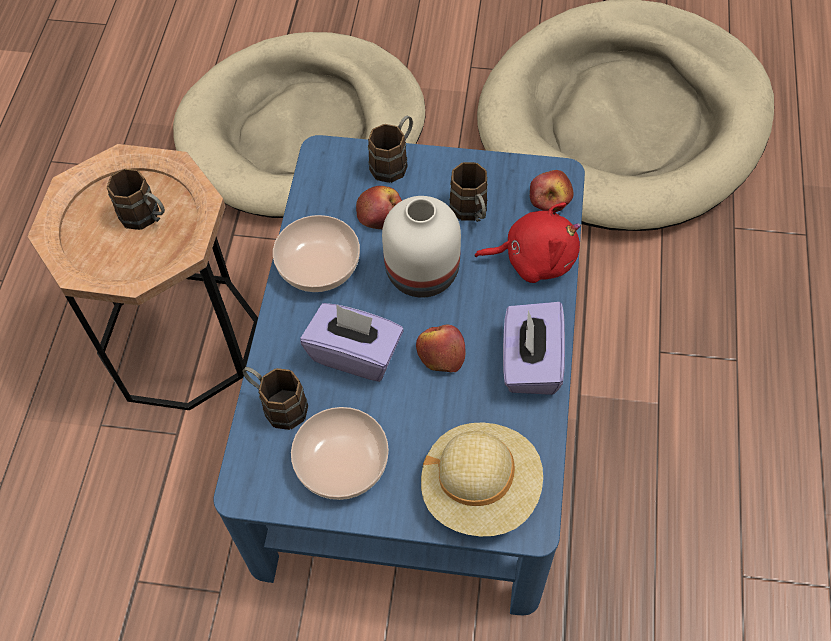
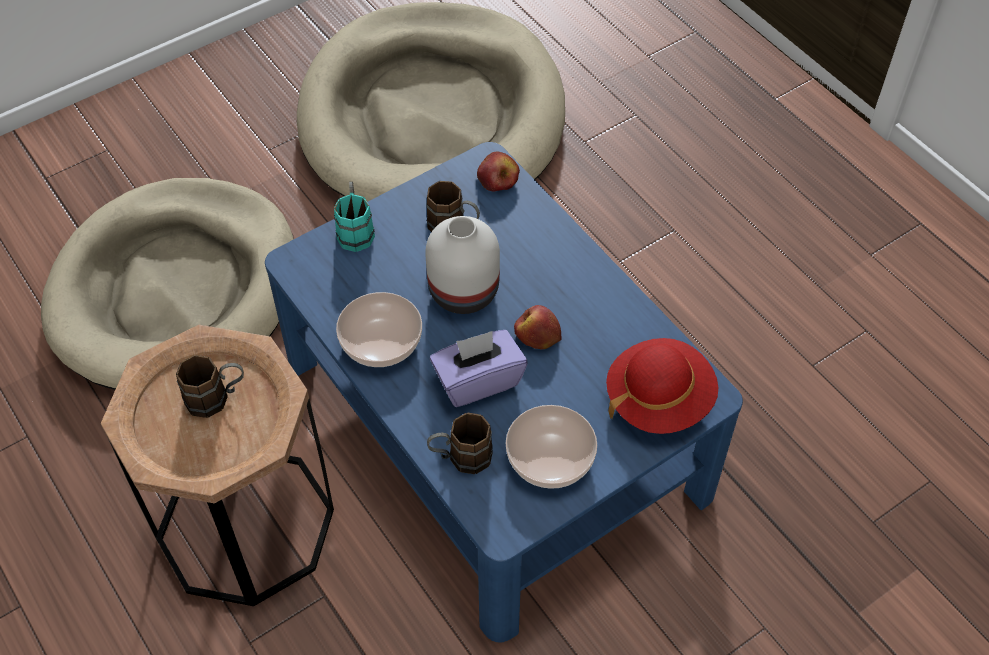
camera: 45 degrees left, 5 degrees down
(380, 213) = (387, 273): apple -> none
(394, 161) = (355, 230): brown mug -> turquoise mug
(480, 489) = (658, 399): beige hat -> red hat
(530, 363) = (603, 296): purple tissue box -> none
(534, 258) = (531, 227): red plush toy -> none

